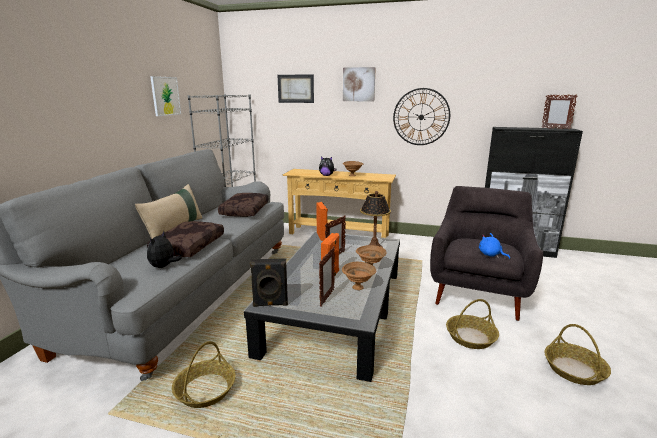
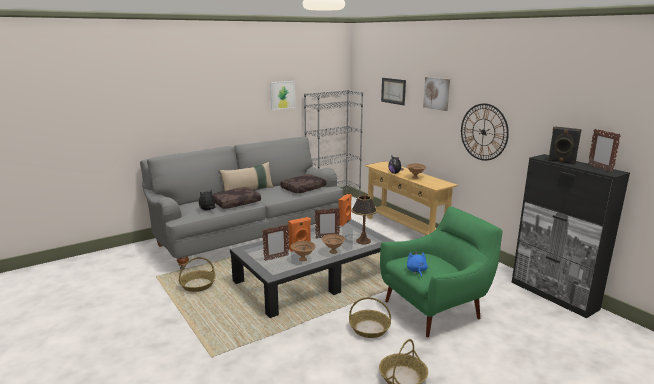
camera: 40 degrees right, 0 degrees up
(270, 304) = (245, 250): black speaker -> black speaker (561, 162)
(477, 292) = (435, 309): grey armchair -> green armchair

